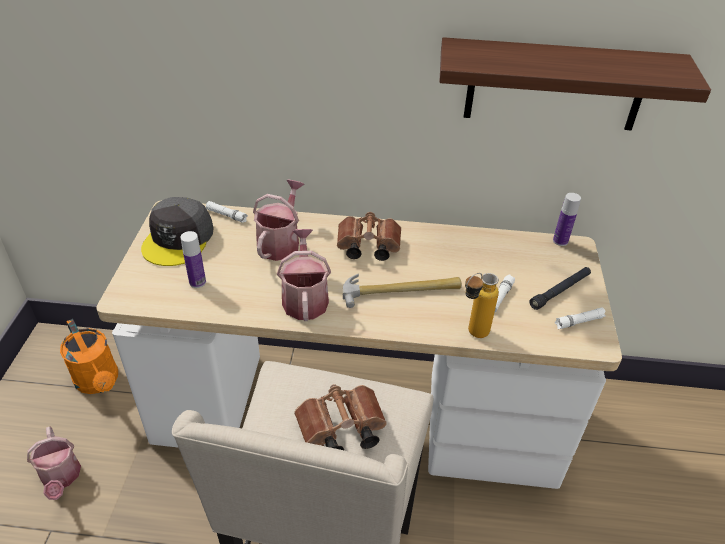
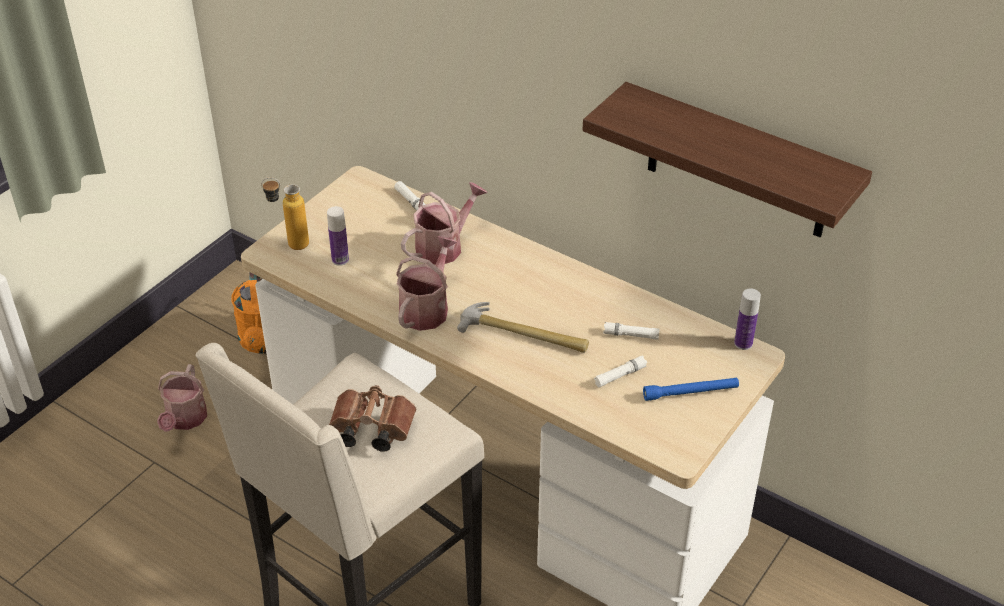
camera: 30 degrees right, 0 degrees up
(179, 239) = (350, 212): grey cap -> none
(366, 247) = (524, 280): brown binoculars -> none
(471, 334) = (558, 399): bottle -> bottle (289, 245)
(560, 291) = (690, 393): black flashlight -> blue flashlight
(579, 322) = (681, 428): white flashlight -> white flashlight (631, 335)

